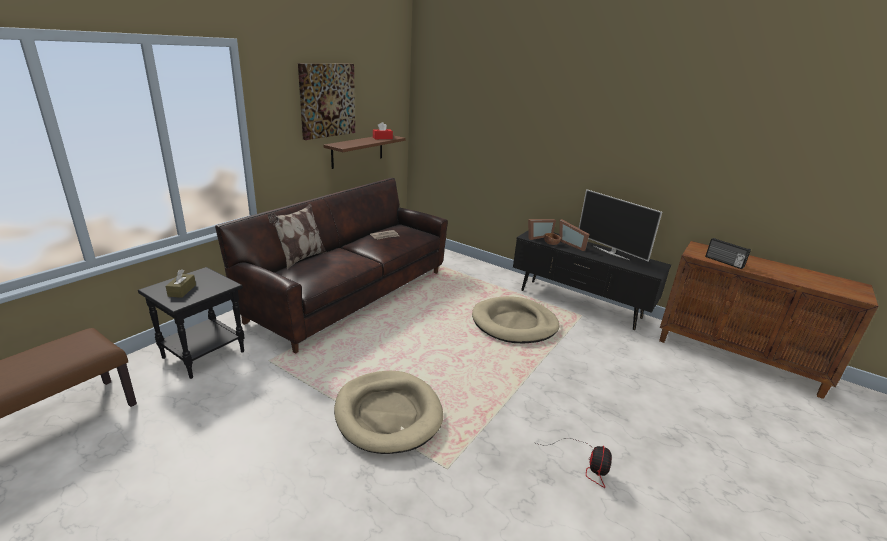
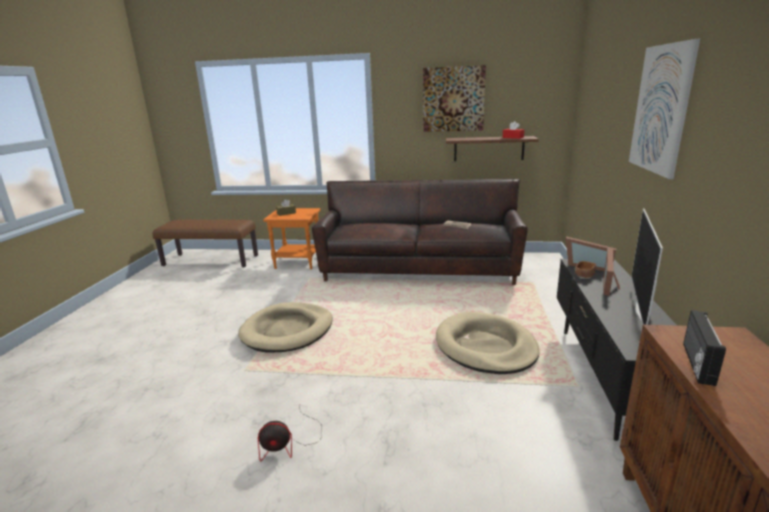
camera: 65 degrees right, 5 degrees down
(204, 354) = (299, 262): black side table -> orange side table
(300, 258) = (375, 221): pillow -> none
(576, 122) = (661, 109): none -> picture

